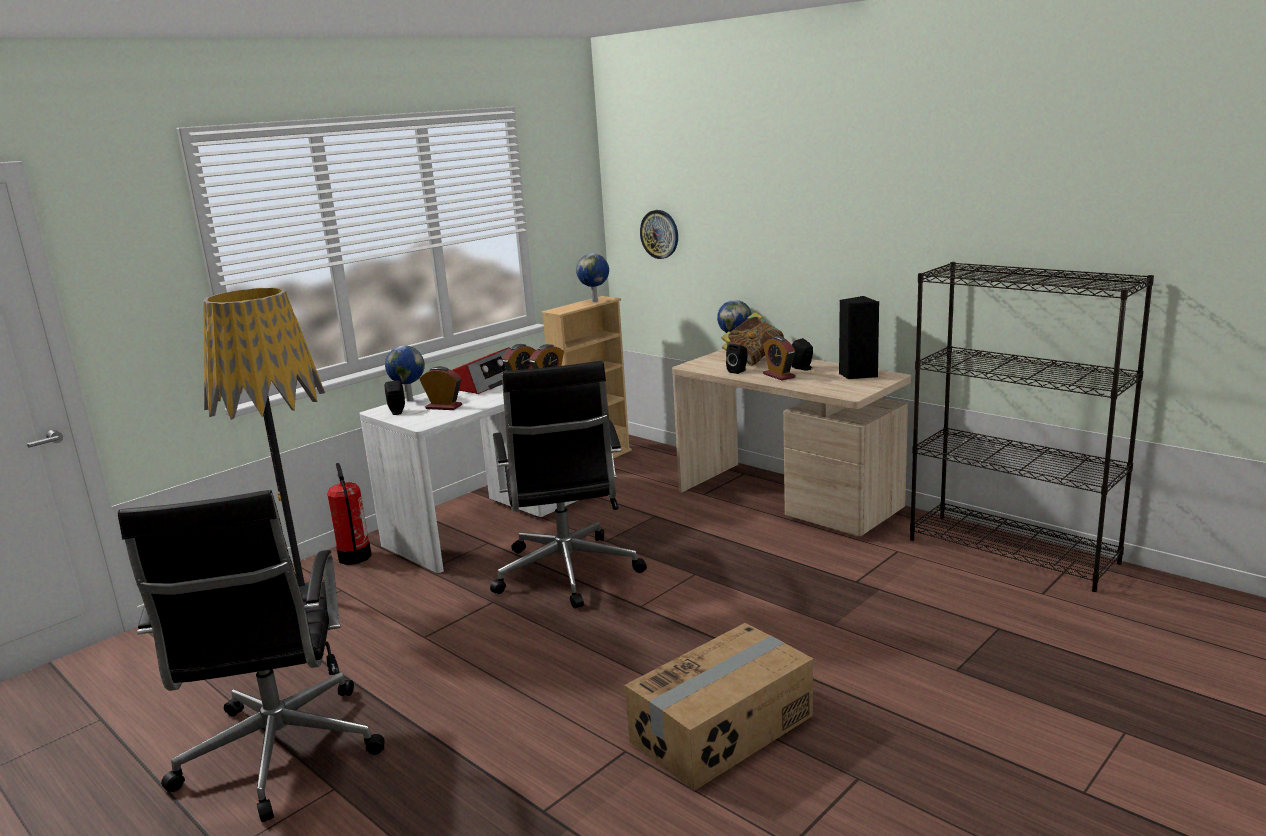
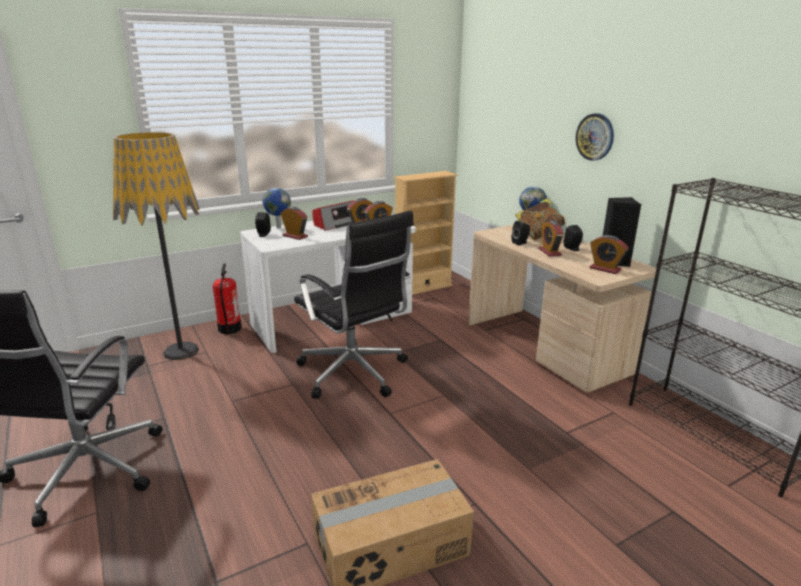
camera: 15 degrees right, 5 degrees up
(567, 574) = (354, 373): black office chair -> black office chair turned 45 degrees counterclockwise
(595, 301) = (437, 174): globe -> none
(660, 234) = (492, 129): wall clock -> wall clock (595, 137)
(852, 383) = (605, 269): none -> alarm clock

